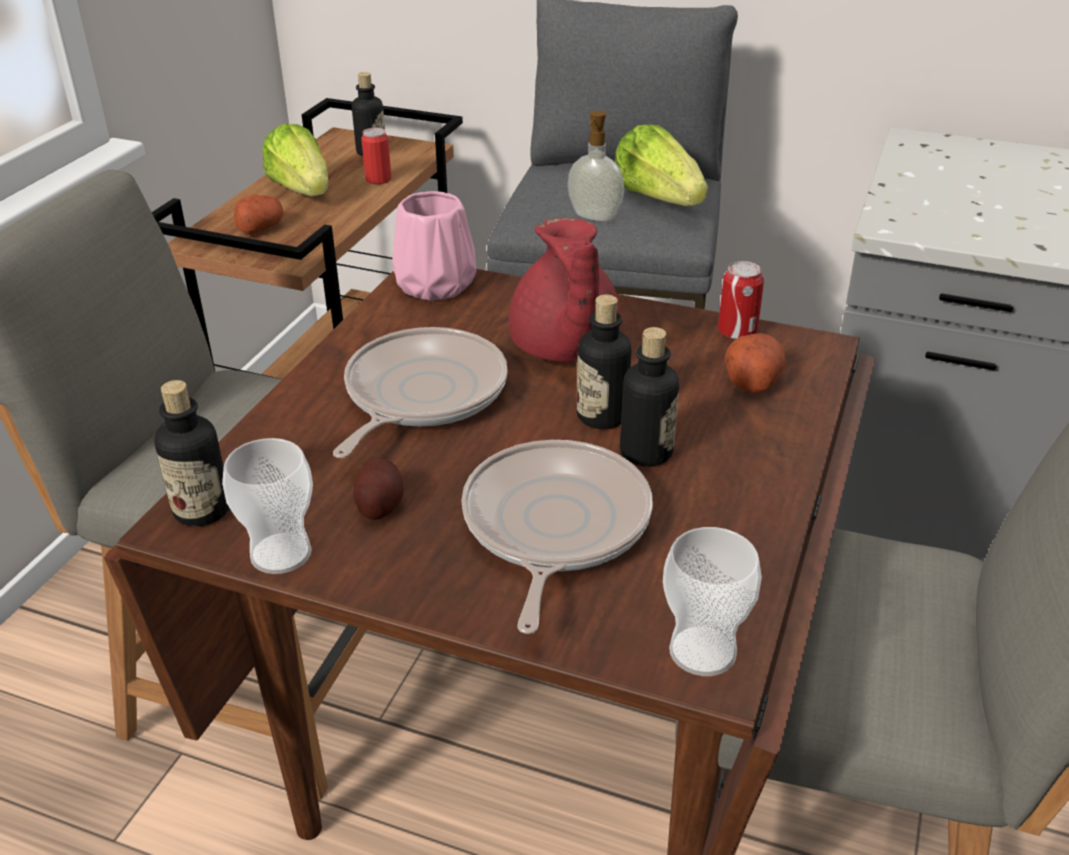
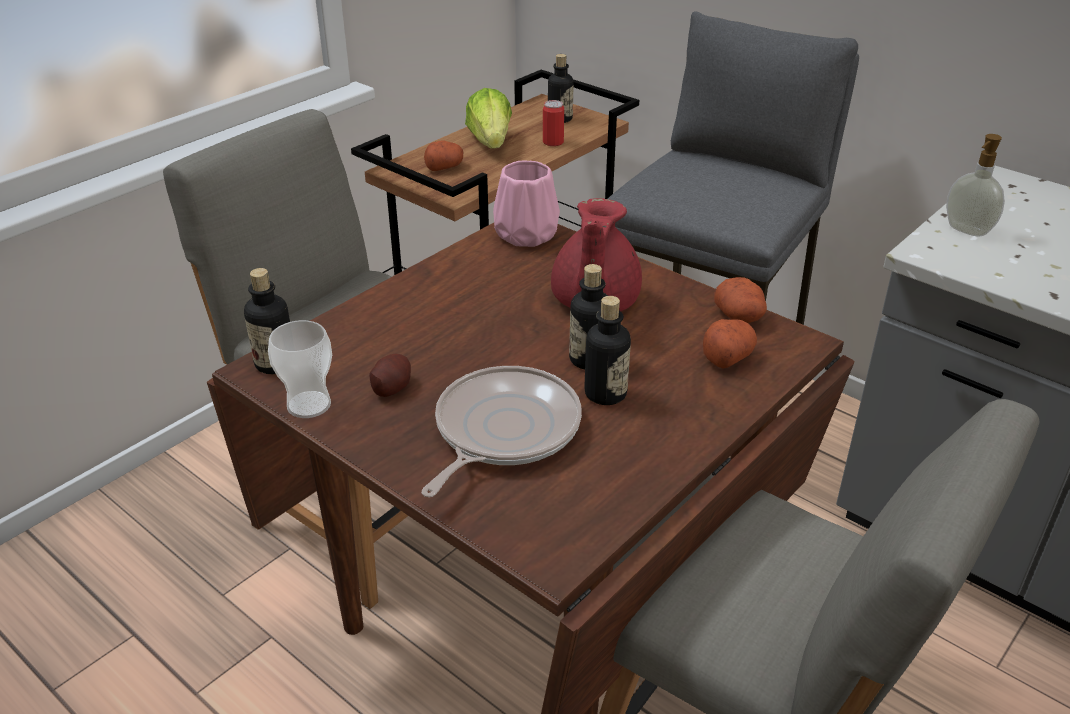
camera: 20 degrees right, 0 degrees up
(421, 395) = (466, 315): frying pan -> none
(594, 217) = (689, 202): soap dispenser -> soap dispenser (966, 231)
(658, 199) = (753, 195): lettuce -> none
(702, 651) = (553, 544): cup -> none
(737, 332) = (740, 316): can -> potato

